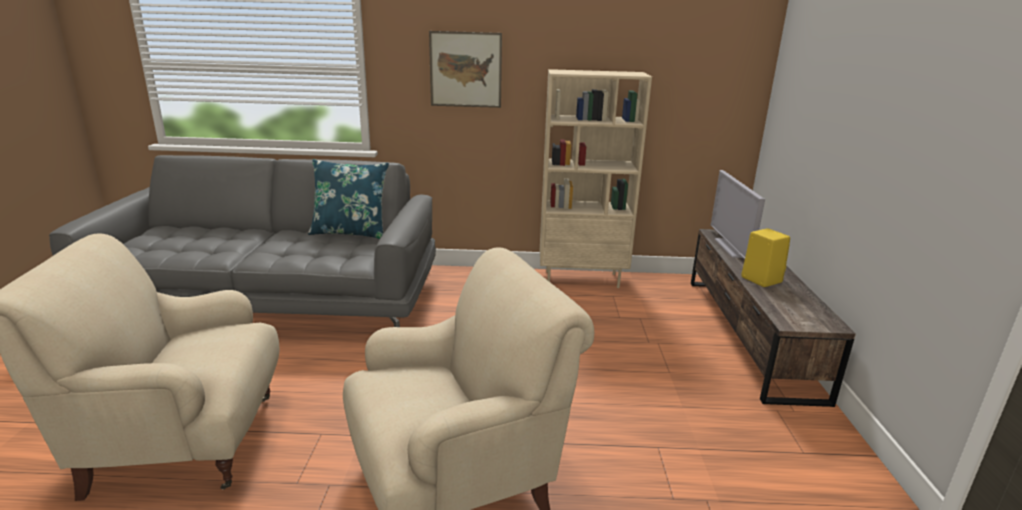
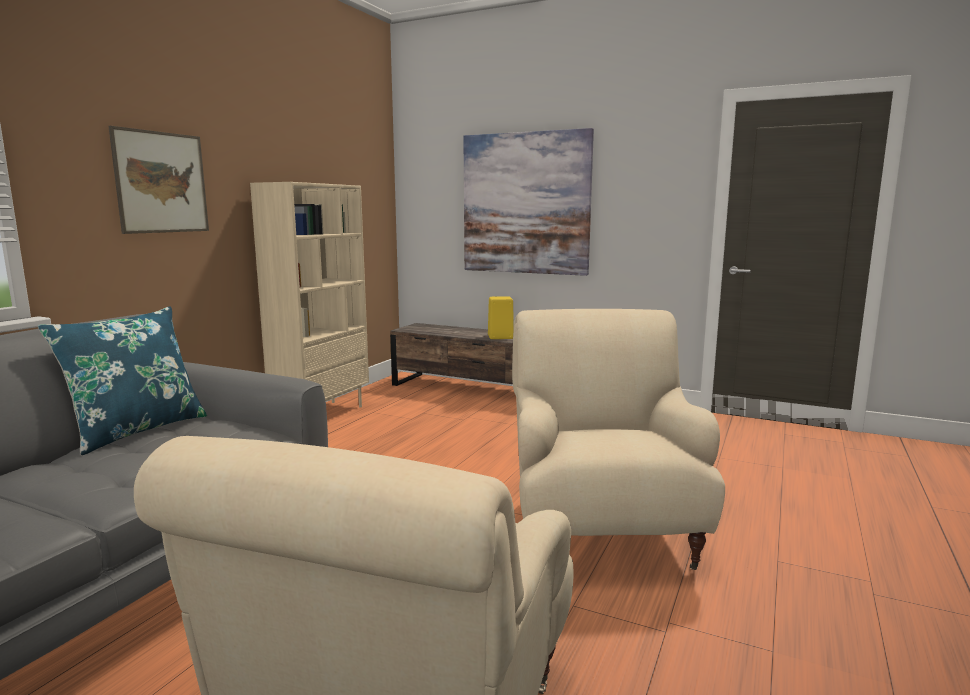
camera: 65 degrees left, 10 degrees down
(732, 248) = (439, 331): television -> none
(852, 120) = (525, 204): none -> picture

